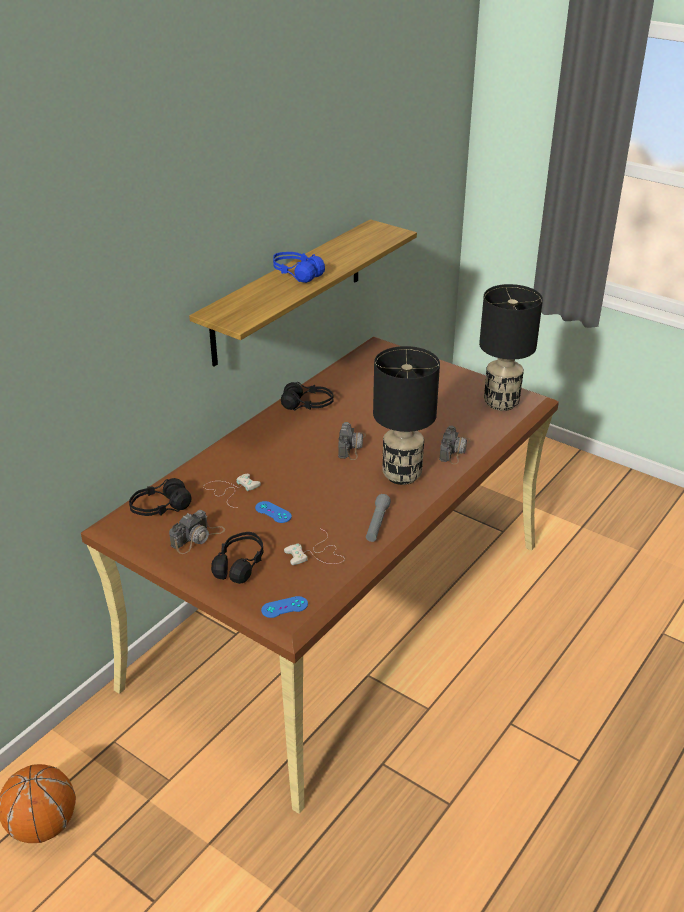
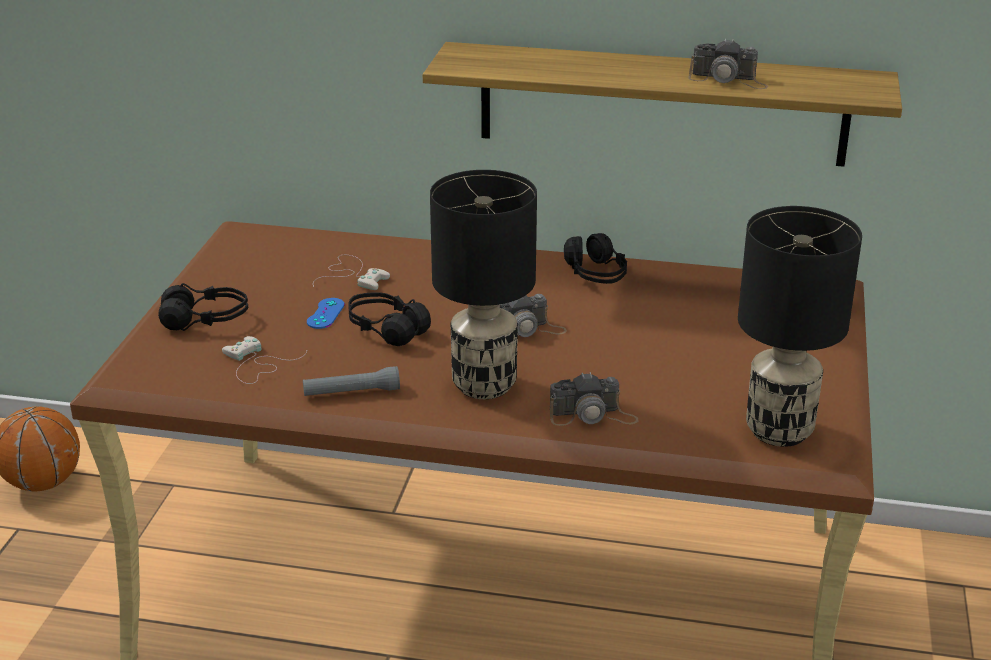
camera: 65 degrees right, 5 degrees down
(160, 508) = (285, 245): black headphones -> black headphones (386, 330)
(197, 538) = (242, 281): camera -> camera (728, 80)
(284, 607) = (139, 369): blue game controller -> none
(297, 274) = (632, 67): blue headphones -> none

